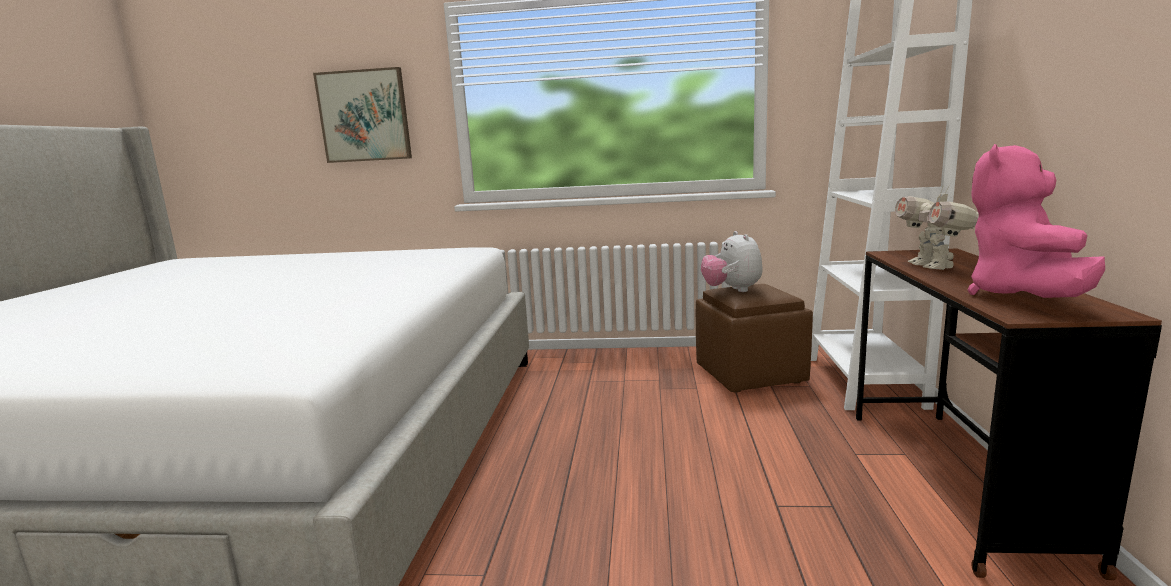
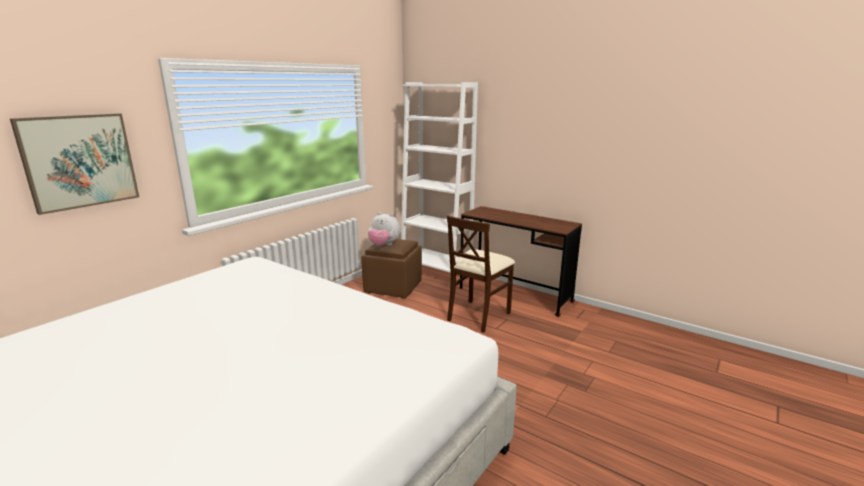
camera: 60 degrees left, 5 degrees up
(791, 470) = (478, 315): none -> beige chair
(933, 266) = (499, 216): toy robot -> none
(1023, 297) = (547, 223): pink plush toy -> none

